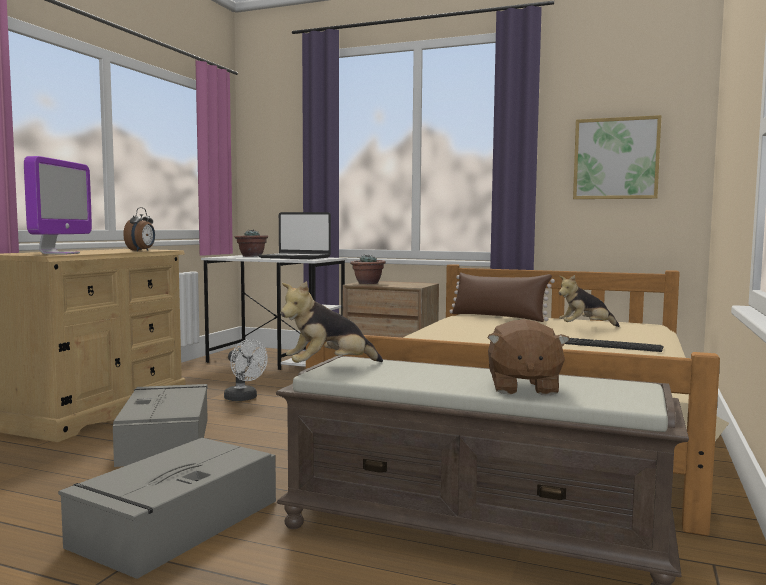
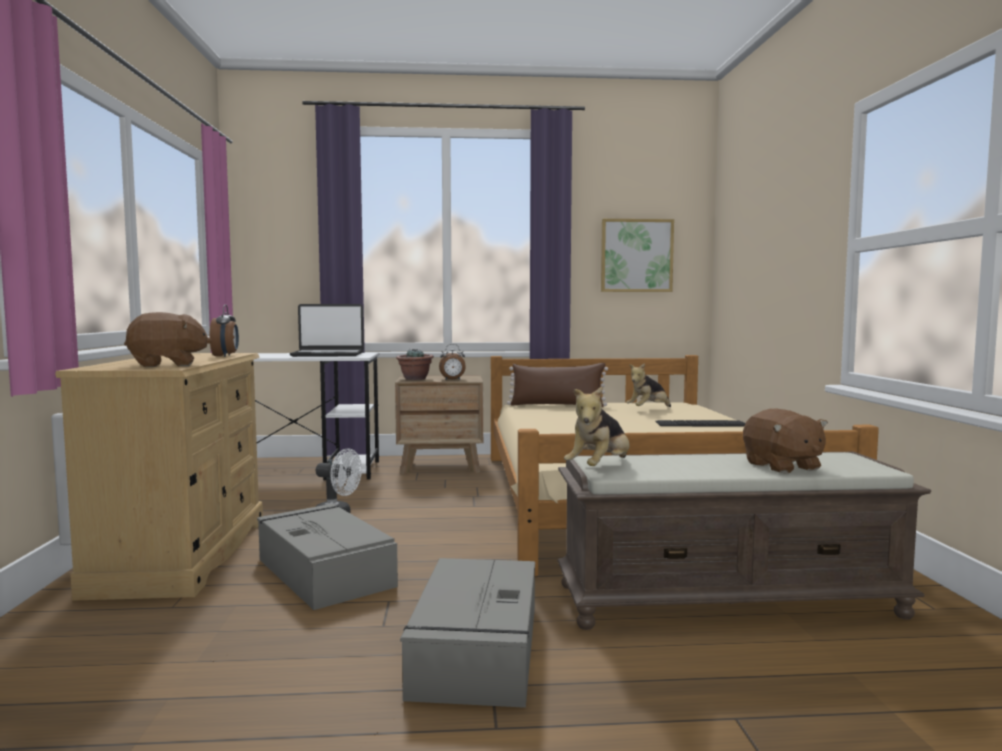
camera: 25 degrees left, 0 degrees up
(60, 253) = (167, 365): monitor -> brown plush toy
(251, 256) = (268, 354): potted plant -> none
(397, 285) = (452, 380): none -> alarm clock

